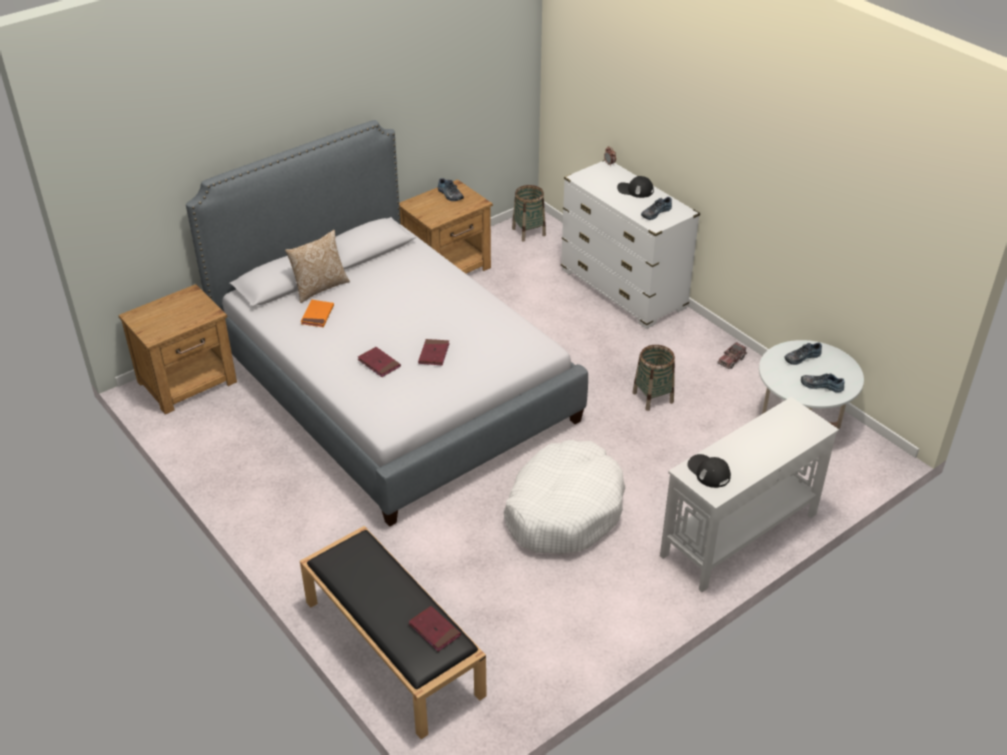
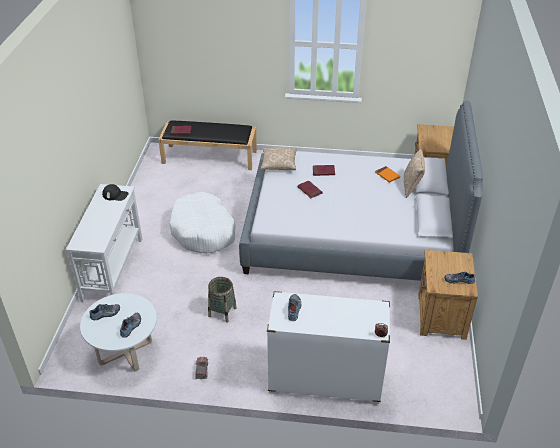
camera: 135 degrees right, 0 degrees up
(413, 413) = (279, 164): none -> pillow
(528, 232) = (446, 385): basket -> none
(635, 190) = (331, 321): black cap -> none

